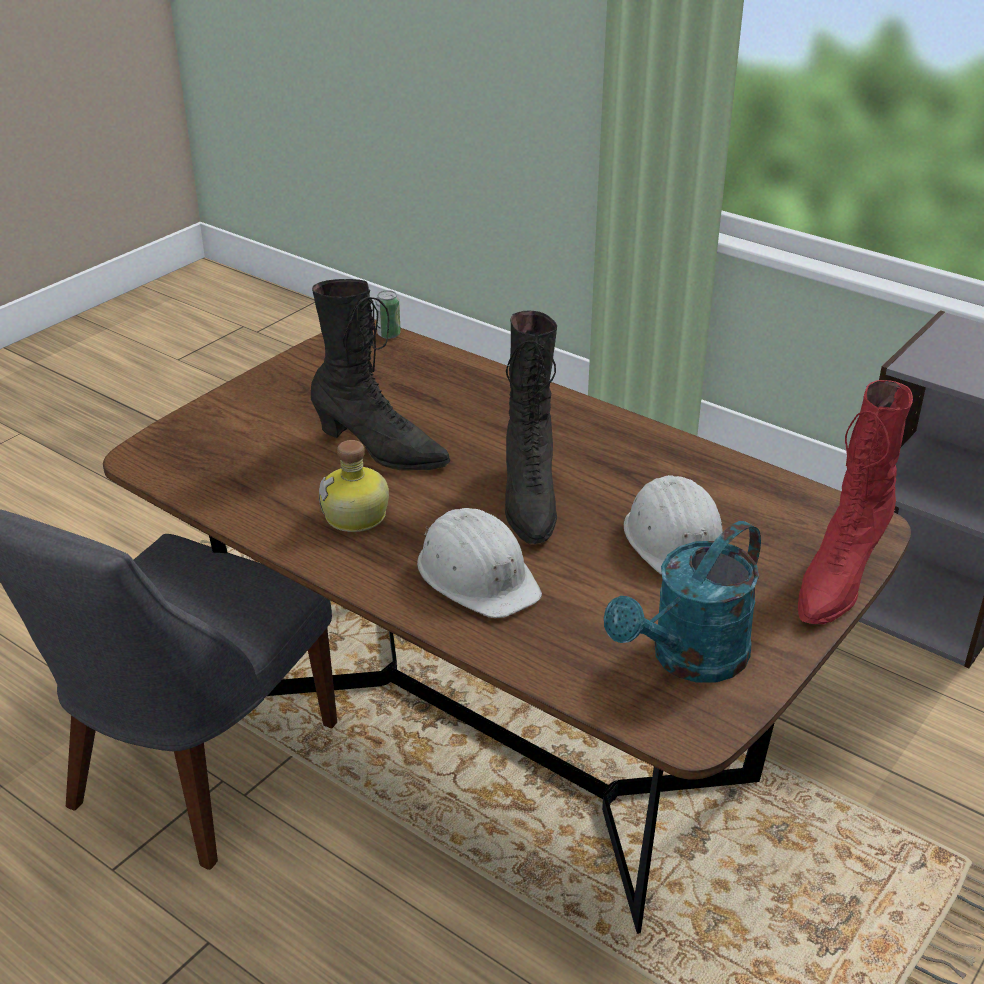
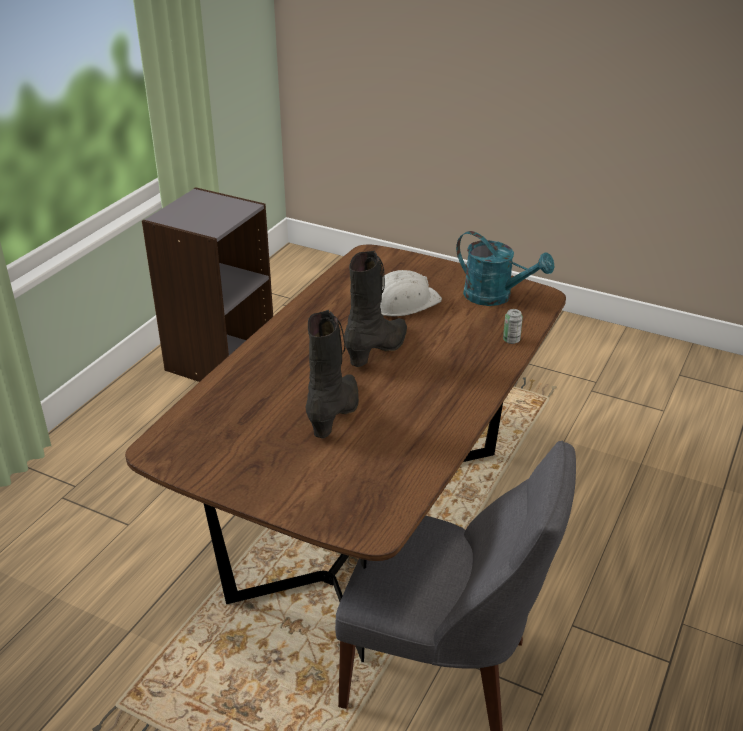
camera: 100 degrees left, 0 degrees up
(357, 517) = (417, 411): bottle -> none
(389, 334) = (157, 436): can -> can (511, 340)
(477, 575) = (457, 360): white hard hat -> none
(529, 500) = (378, 350): black boot -> black boot turned 45 degrees counterclockwise
(838, 580) = (417, 262): red boot -> none

